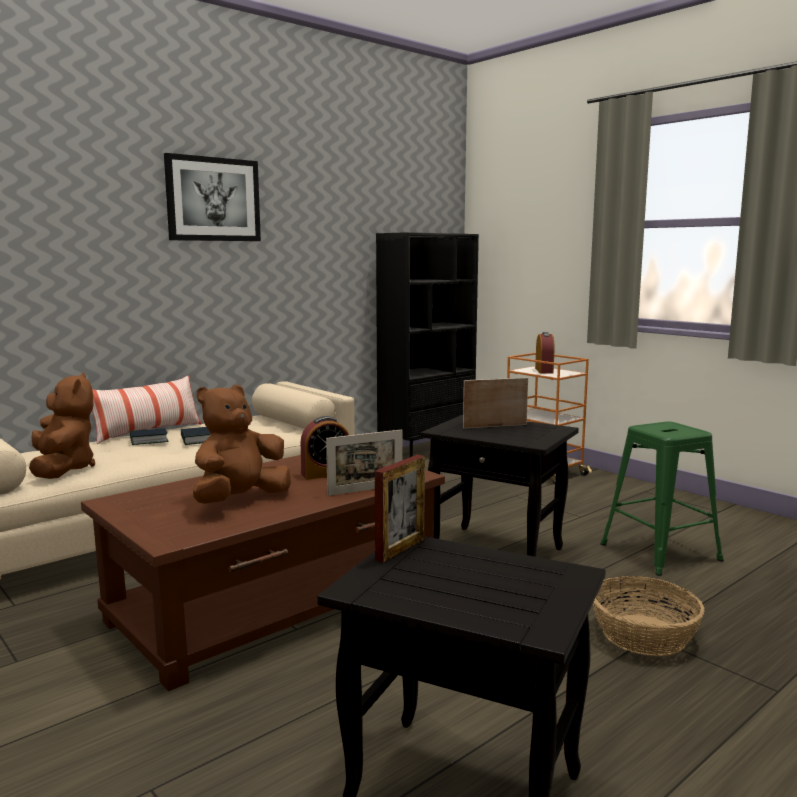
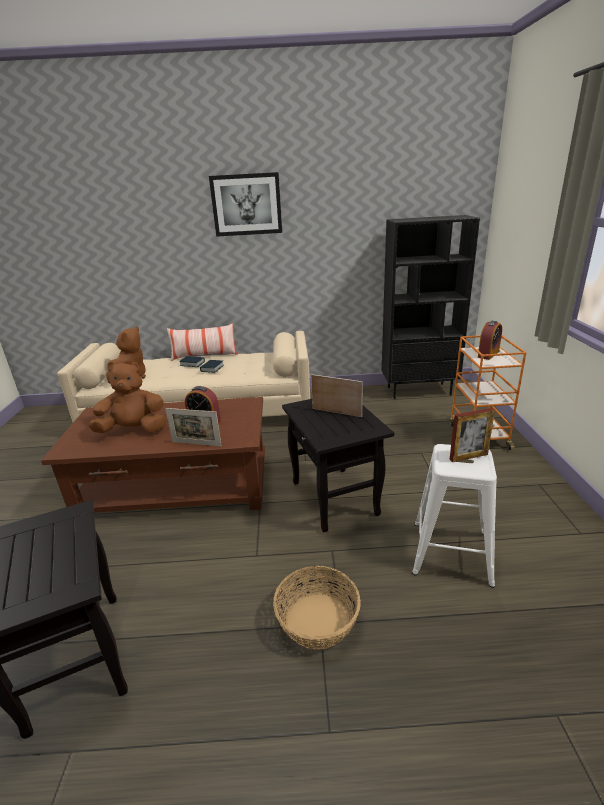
camera: 40 degrees right, 15 degrees up
(400, 549) = (61, 516): picture frame -> picture frame (468, 457)
(660, 551) = (452, 551): green stool -> white stool

